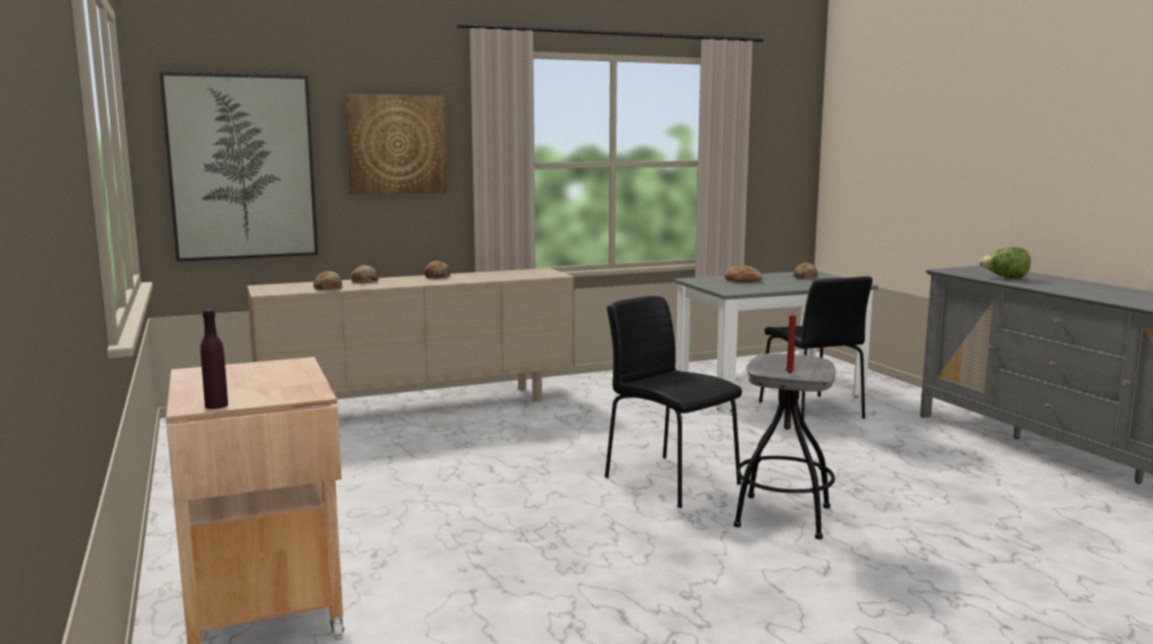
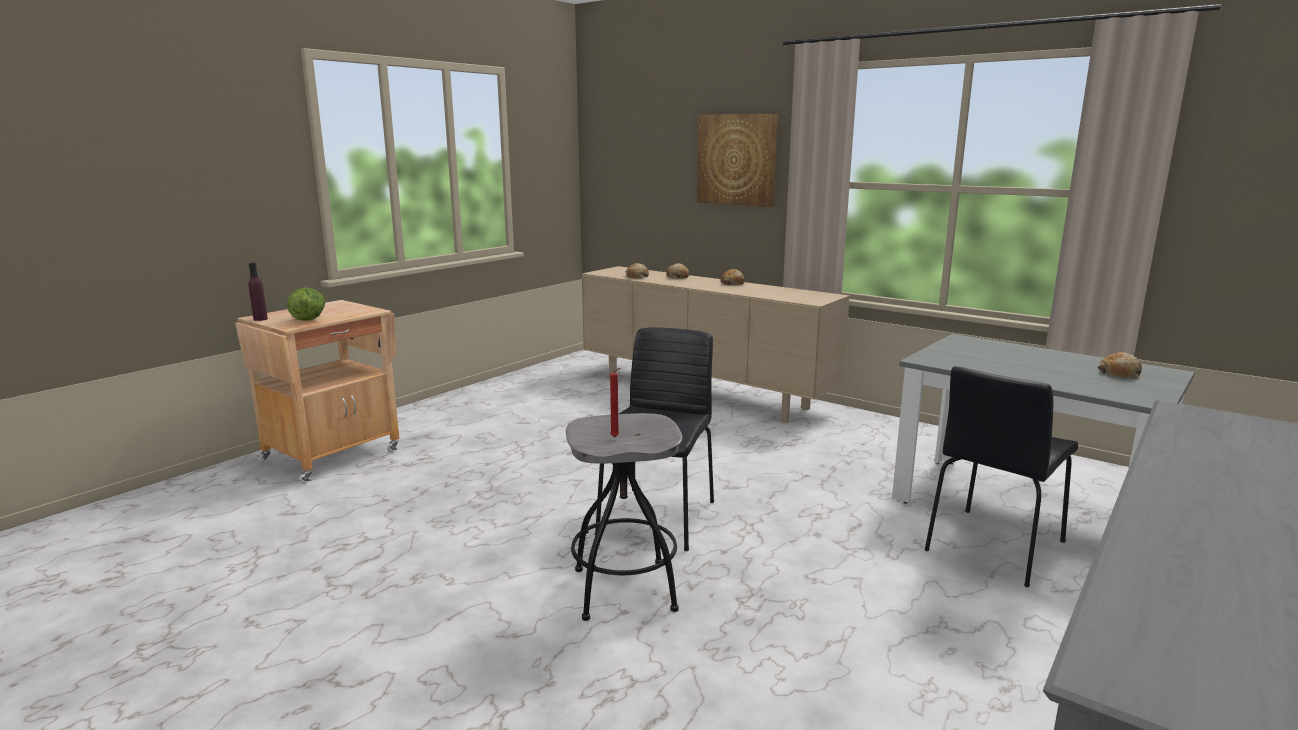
camera: 60 degrees right, 5 degrees up
(242, 167) = (633, 176): picture -> none
(743, 280) = (1015, 354): bread -> none
(1005, 278) = (1194, 448): lettuce -> lettuce (309, 318)

